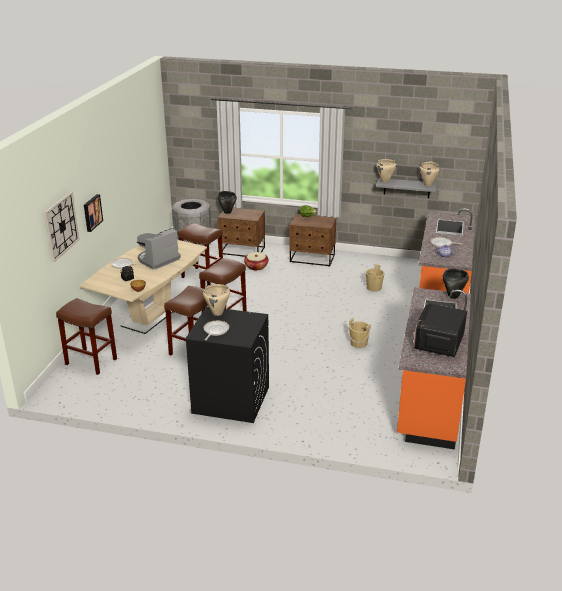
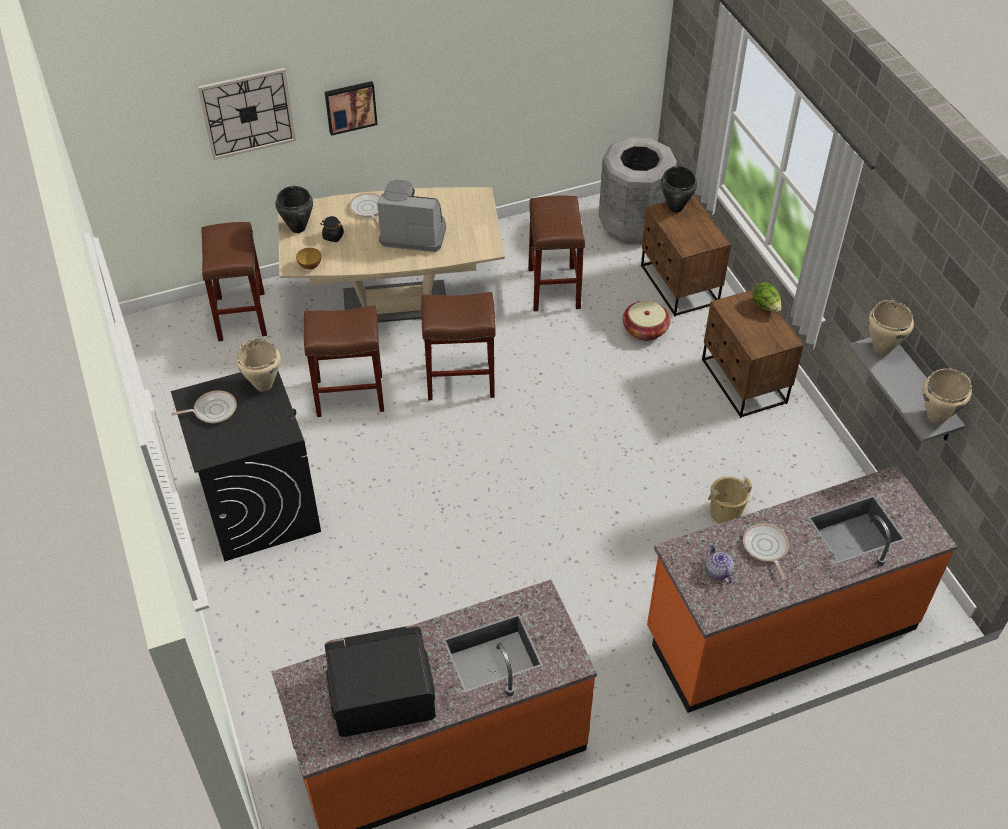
camera: 55 degrees right, 20 degrees up
(358, 343) = (525, 580): beige bucket -> none
(453, 296) = (563, 650): black cooking pot -> black cooking pot (297, 228)

